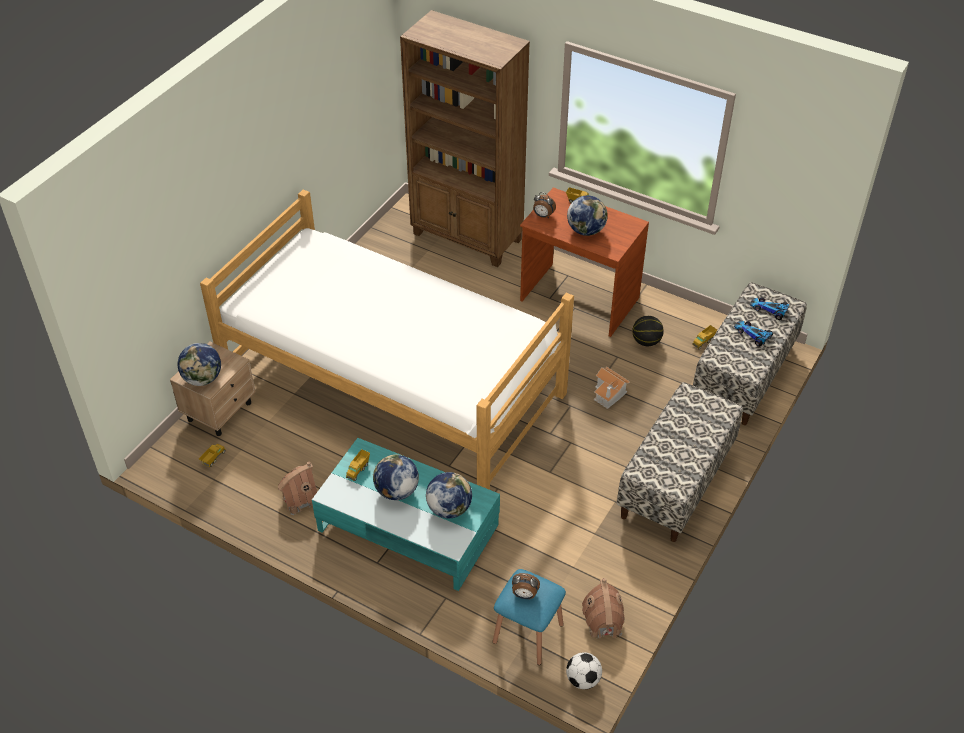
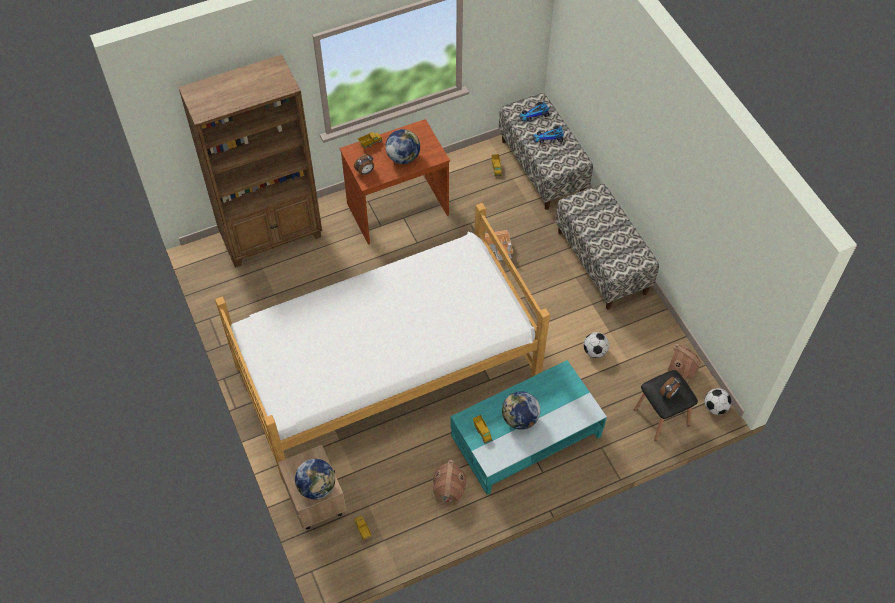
camera: 55 degrees left, 10 degrees up
(449, 508) = (558, 396): globe -> none
(528, 633) = (661, 416): blue stool -> black stool
(558, 533) = (594, 351): none -> football
(646, 341) = (470, 198): basketball -> none

